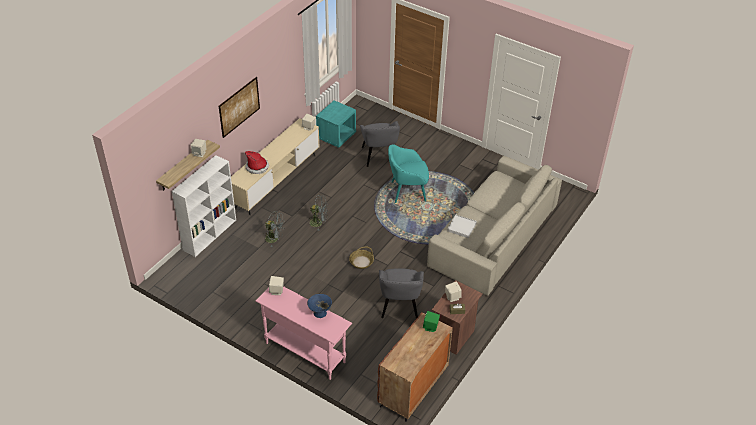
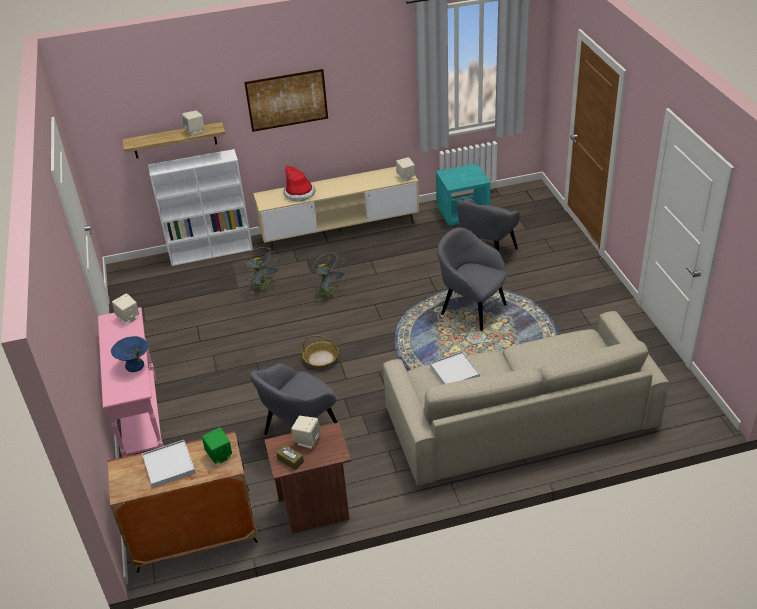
camera: 45 degrees right, 5 degrees down
(407, 191) = (472, 309): turquoise armchair -> grey armchair
(413, 347) = (169, 465): none -> white tray

